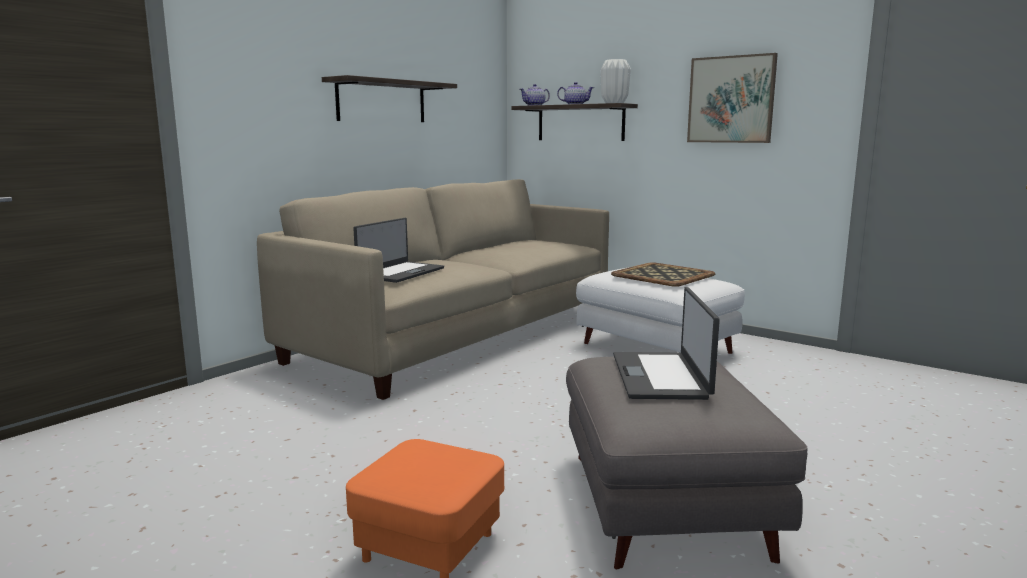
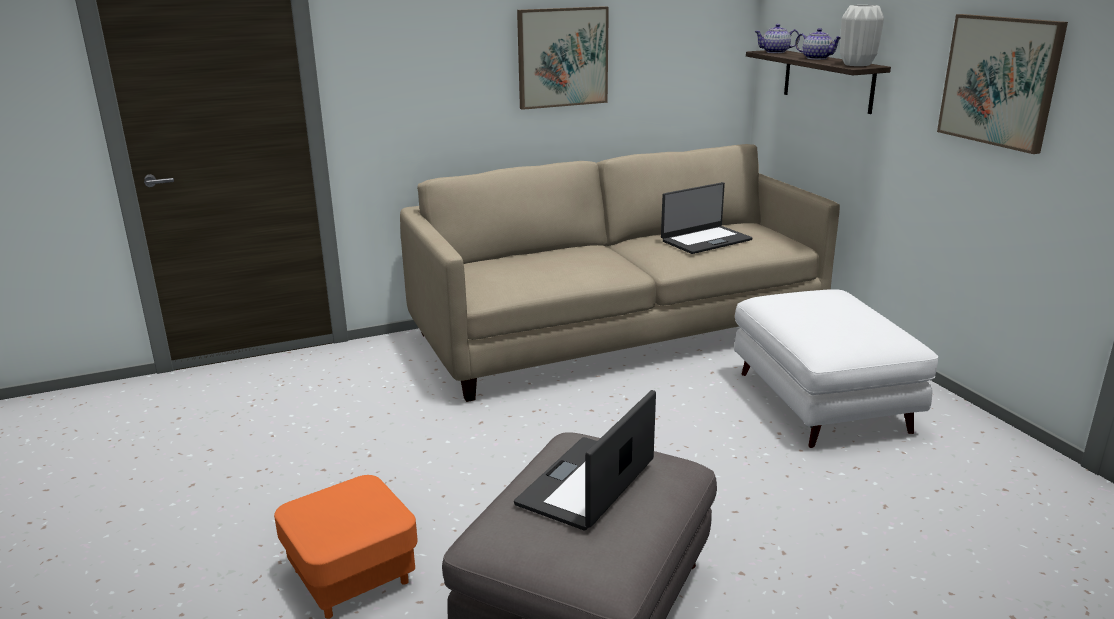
camera: 30 degrees right, 10 degrees up
(381, 101) = (562, 57): shelf -> picture
(400, 272) = (519, 268): laptop -> laptop (705, 240)
(662, 275) = (835, 316): tray -> none

